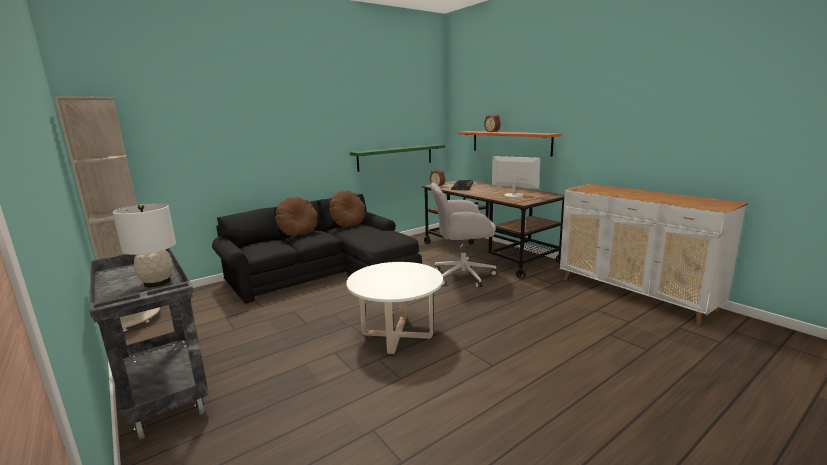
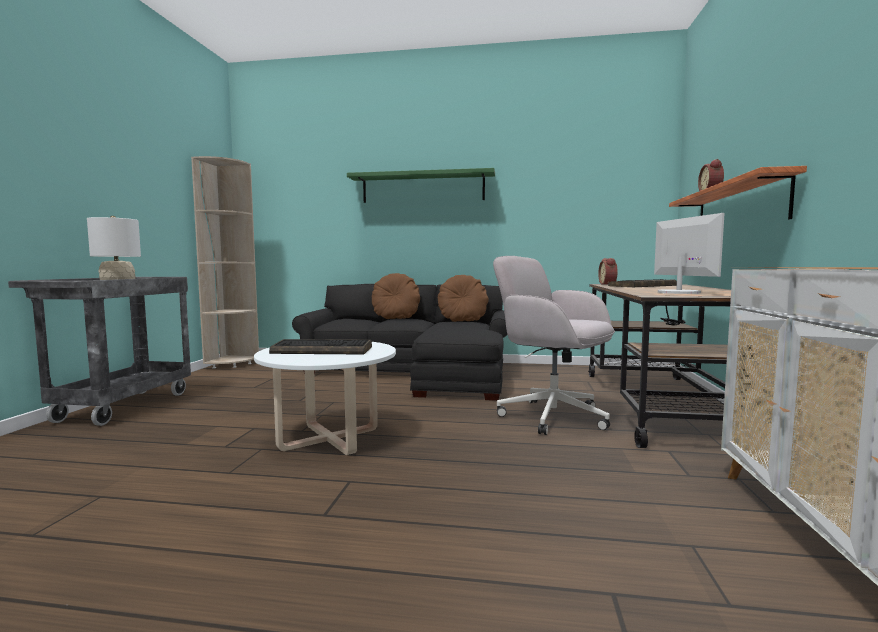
camera: 45 degrees right, 10 degrees down
(392, 278) = (323, 350): none -> keyboard
(395, 157) = (572, 244): green shelf -> green shelf (423, 188)

